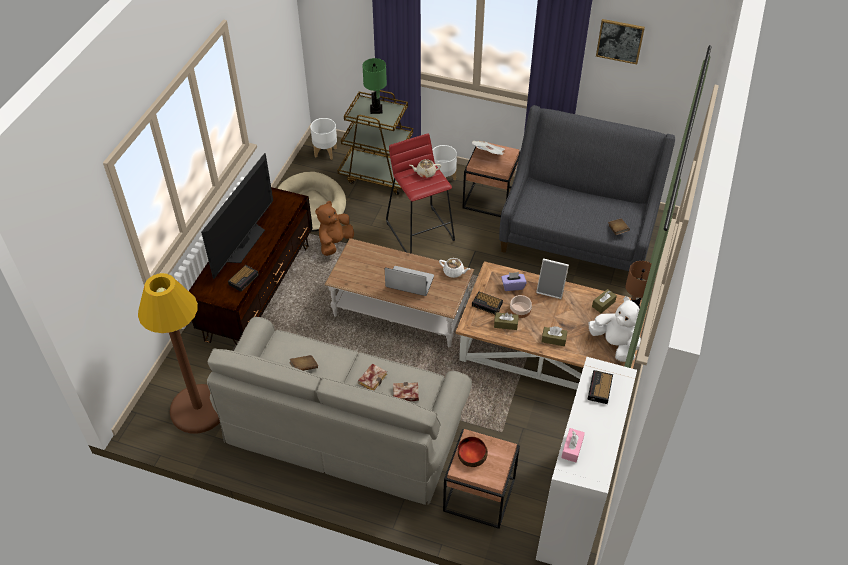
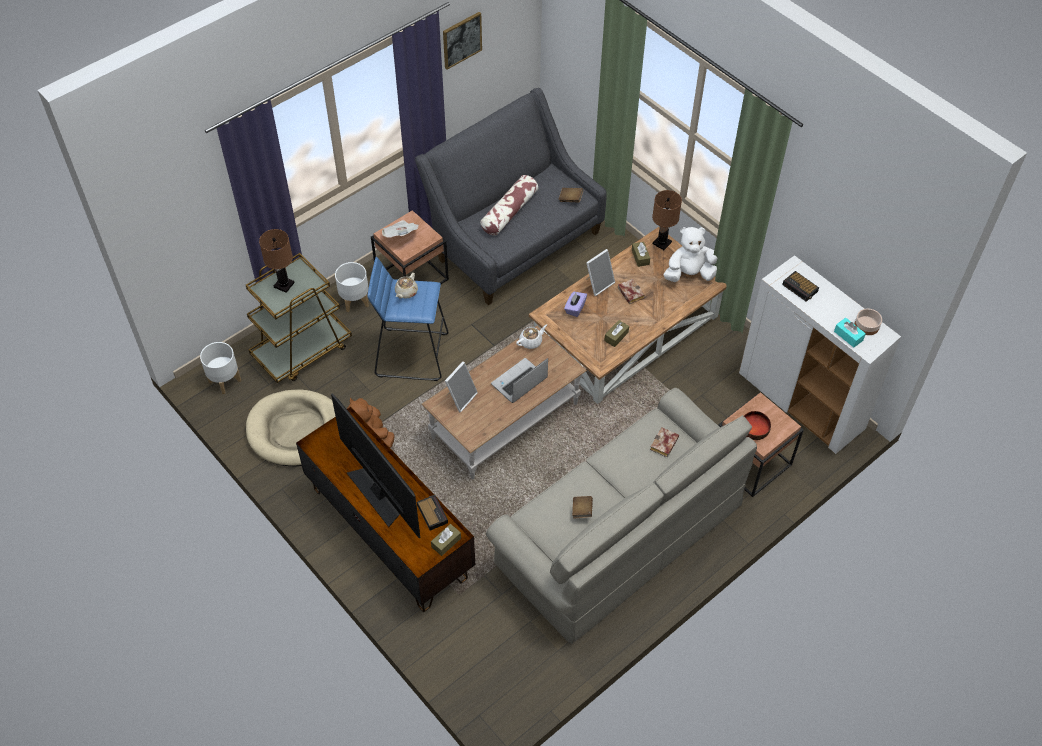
camera: 60 degrees left, 5 degrees up
(198, 409) = (513, 652): brown floor lamp -> none
(369, 256) = (460, 397): none -> picture frame
(372, 378) = (630, 461): book -> book (629, 293)
(376, 110) = (284, 285): green table lamp -> brown table lamp
(420, 231) = (411, 354): red stool -> blue stool
(487, 305) = (584, 338): alarm clock -> none
(520, 310) = (607, 318): bowl -> bowl (867, 325)
(553, 339) = (656, 312): brown tissue box -> brown tissue box (446, 542)
(569, 201) = (509, 212): none -> pillow
(572, 448) = (848, 336): pink tissue box -> turquoise tissue box

